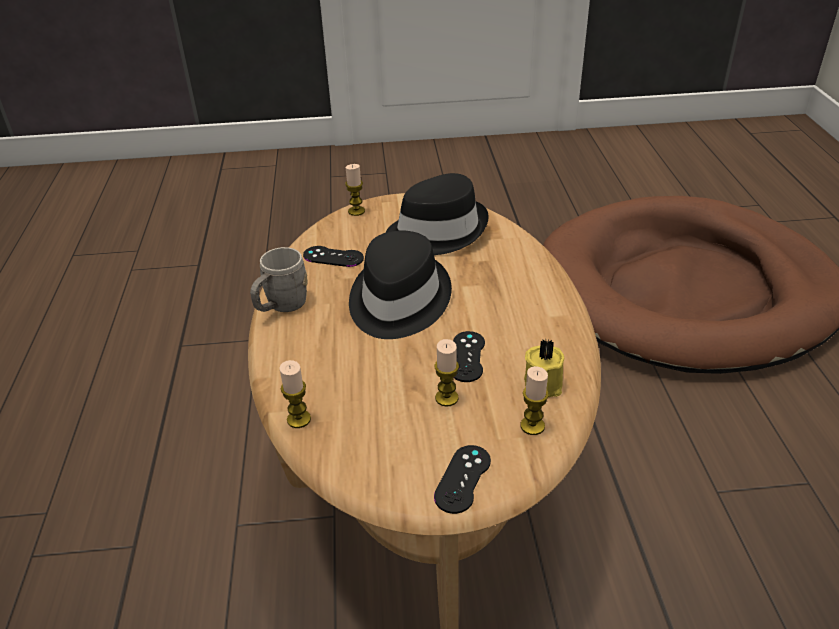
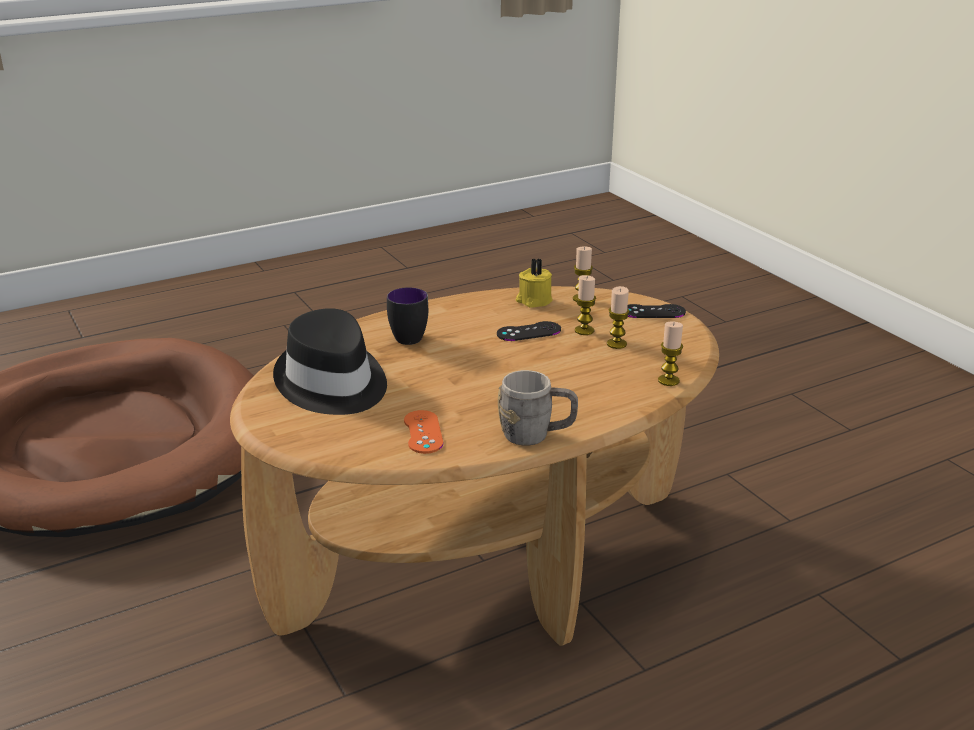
camera: 115 degrees left, 10 degrees down
(333, 257) = (423, 432): black game controller -> orange game controller
(356, 211) = (309, 445): candle -> candle (616, 344)
(397, 301) = (476, 377): black hat -> none
(500, 284) = (412, 336): none -> mug

